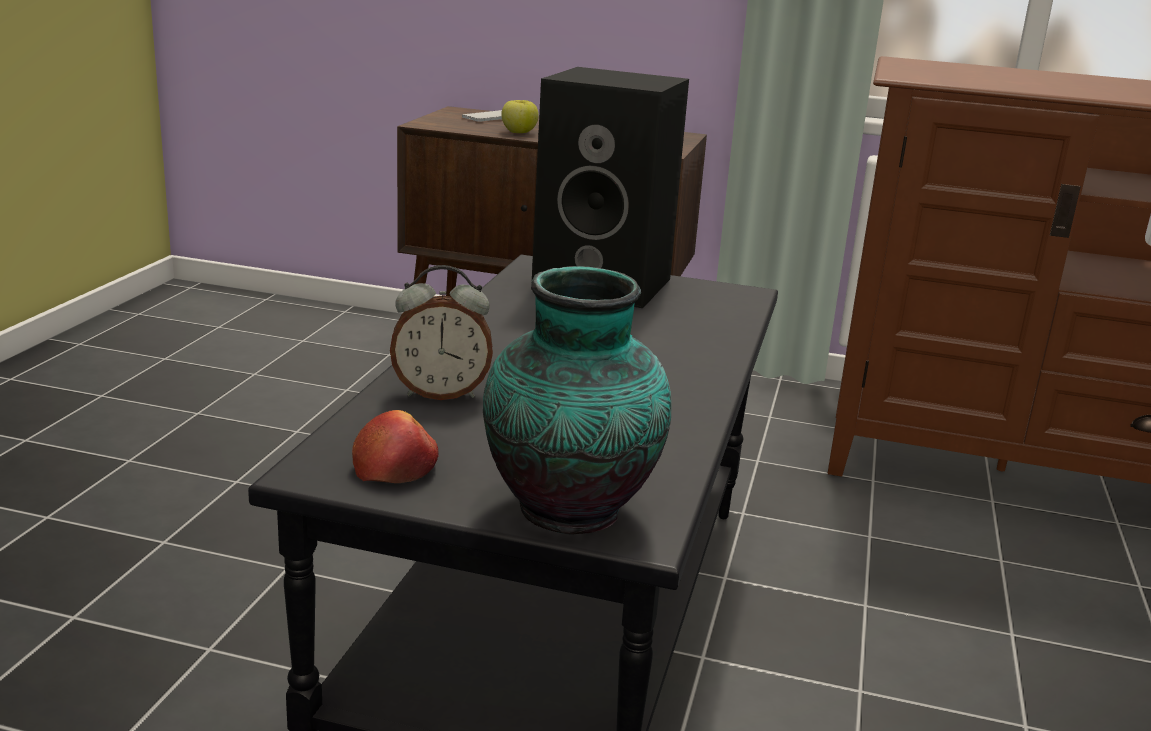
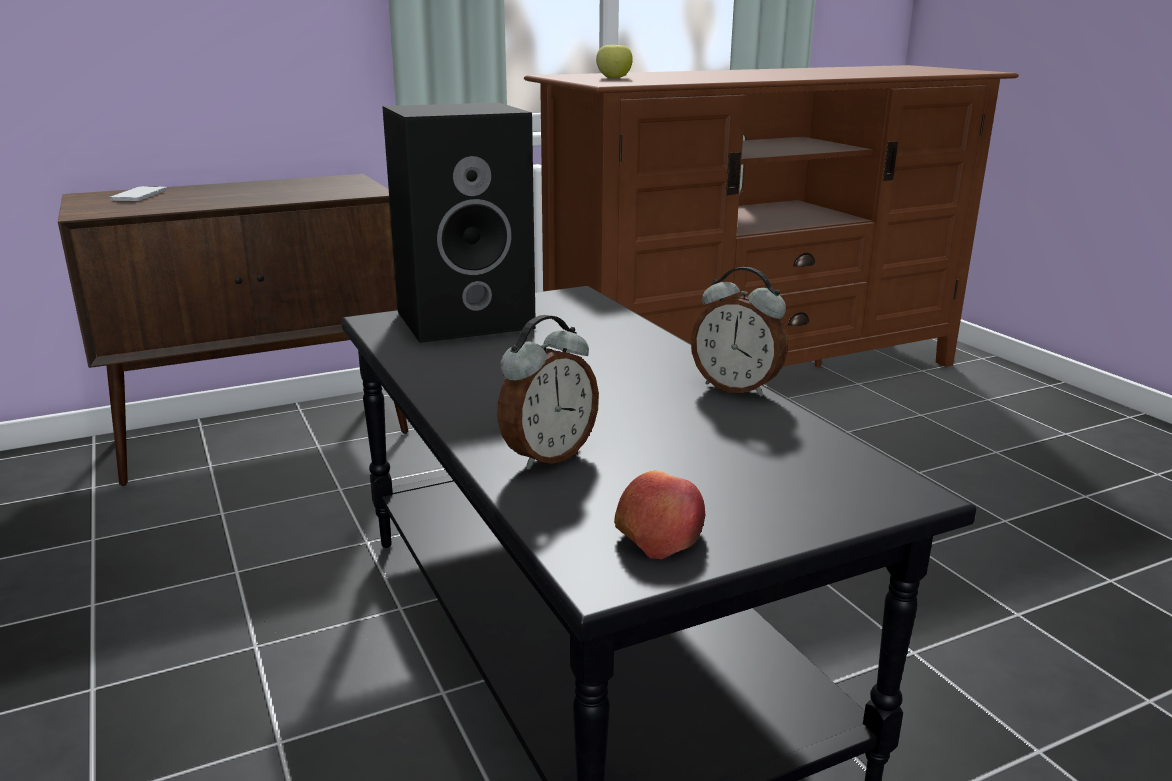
camera: 40 degrees left, 0 degrees up
(519, 132) = (203, 202): apple -> apple (614, 78)
(572, 512) = (840, 500): vase -> none
(698, 409) = (736, 388): none -> alarm clock

